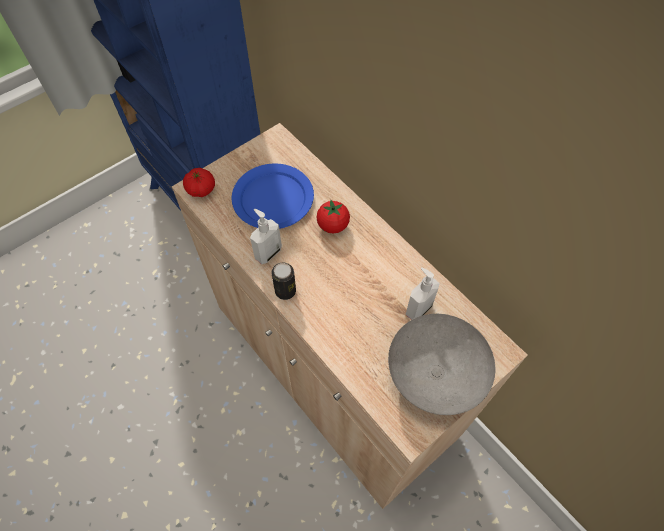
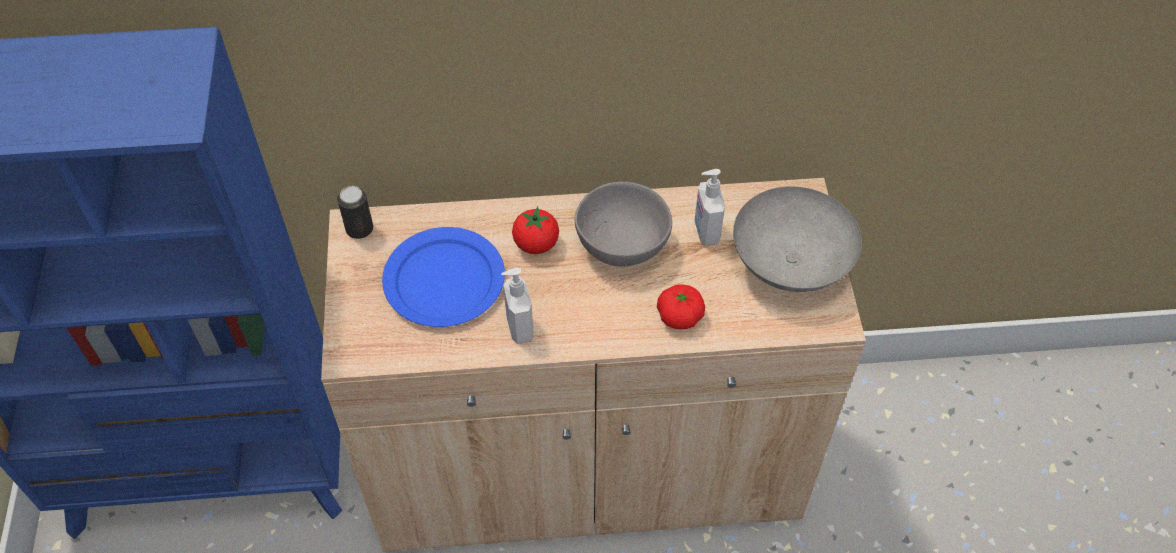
camera: 55 degrees left, 5 degrees down
(201, 189) = (358, 348): tomato -> tomato (679, 316)
(285, 291) = (585, 338): can -> can (359, 229)
(368, 267) = (620, 243): none -> grey bowl

